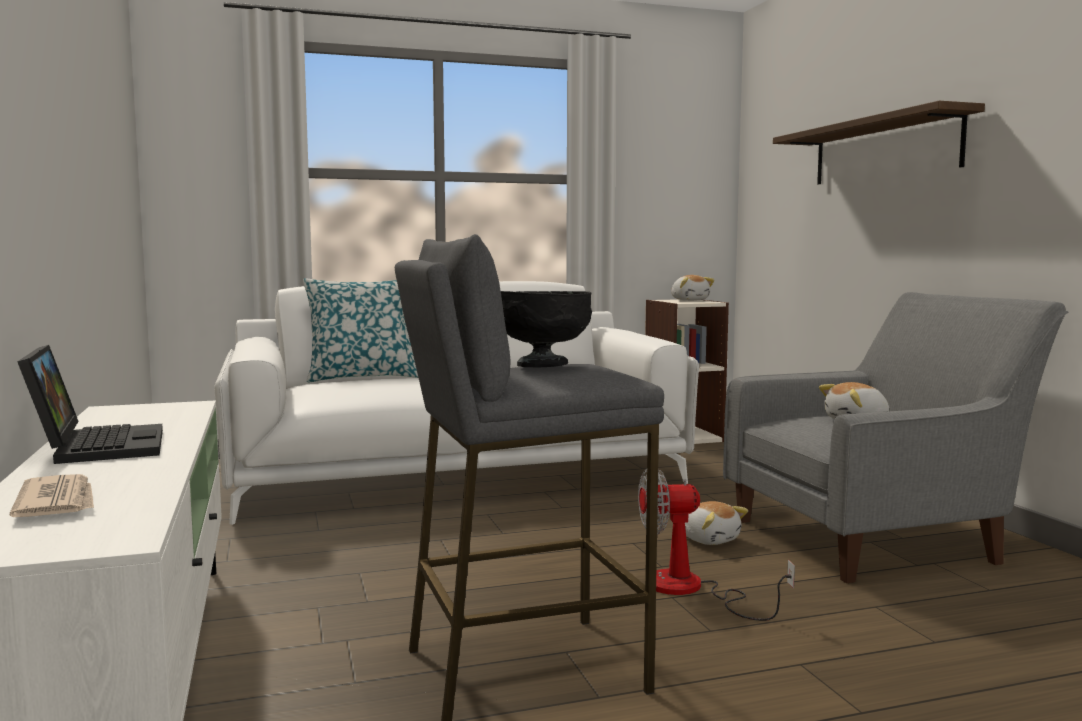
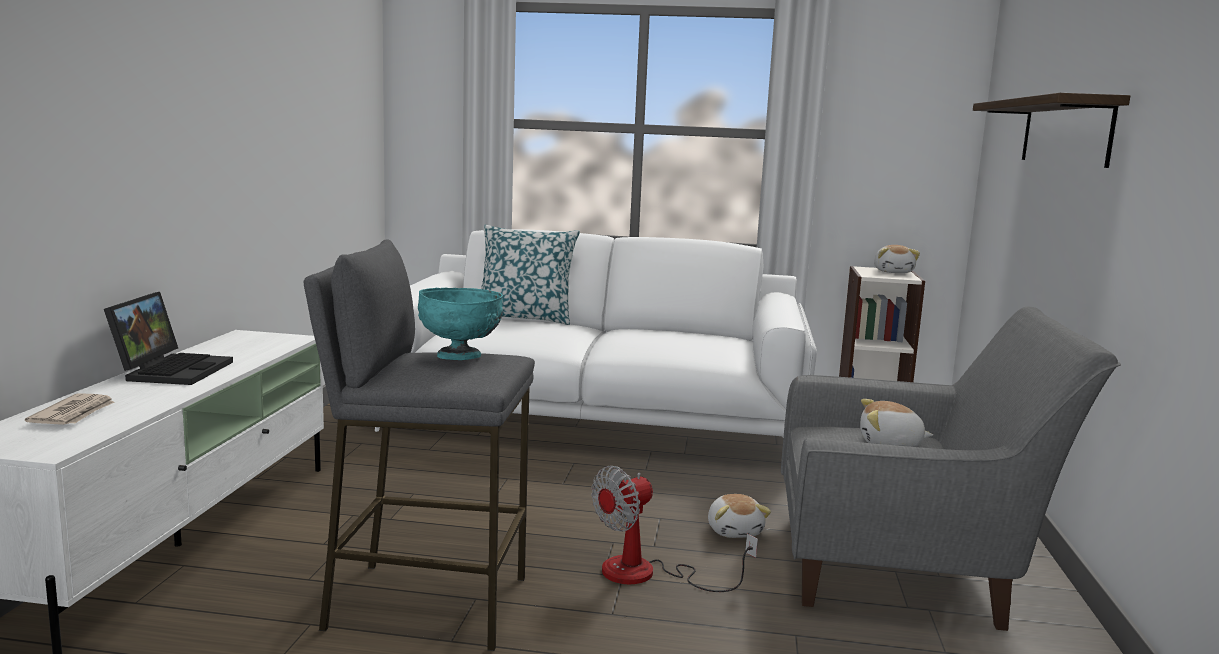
camera: 25 degrees right, 5 degrees up
(543, 366) = (460, 357): black bowl -> turquoise bowl
(691, 590) = (647, 574): fan -> fan turned 60 degrees counterclockwise

